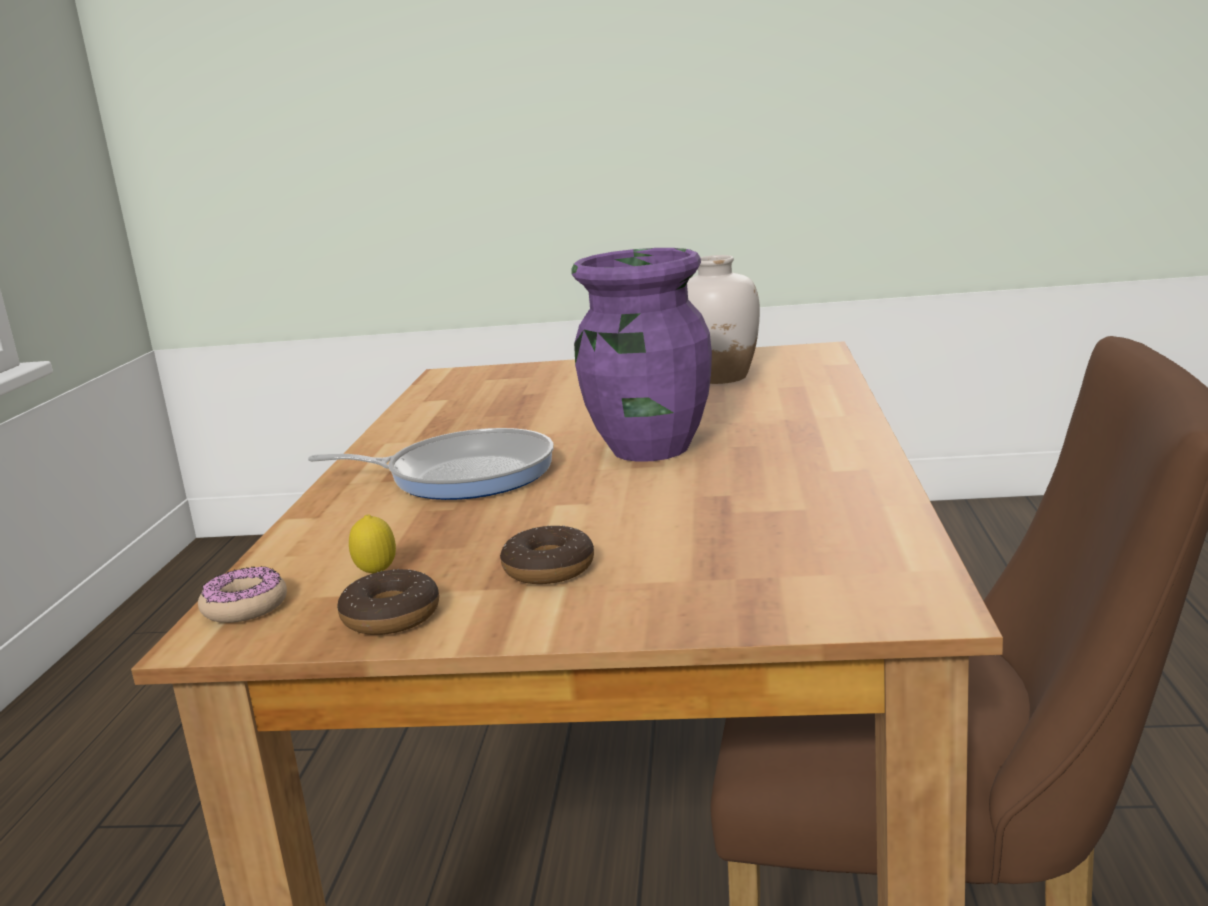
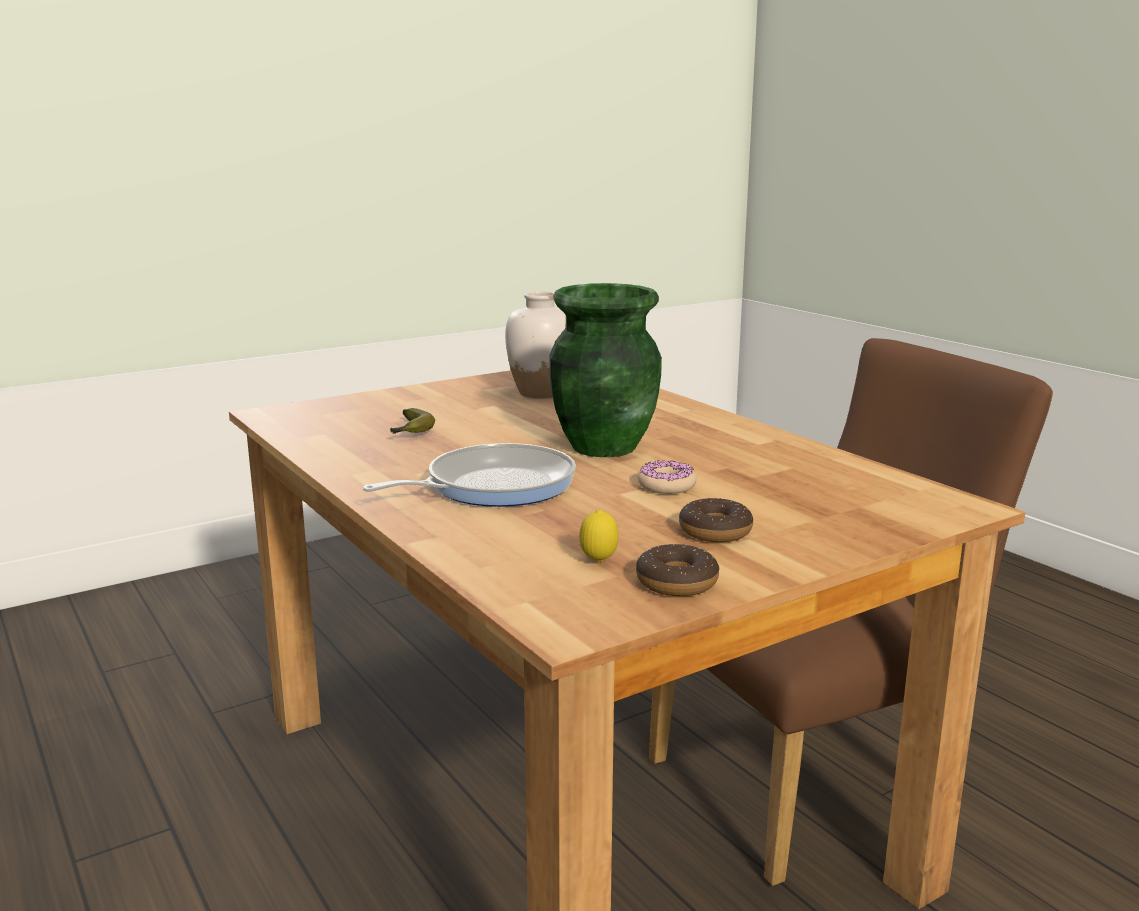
camera: 40 degrees left, 0 degrees up
(245, 607) = (542, 605): donut -> donut (666, 486)
(517, 406) = (411, 431): none -> banana
(649, 448) = (602, 447): purple vase -> green vase

